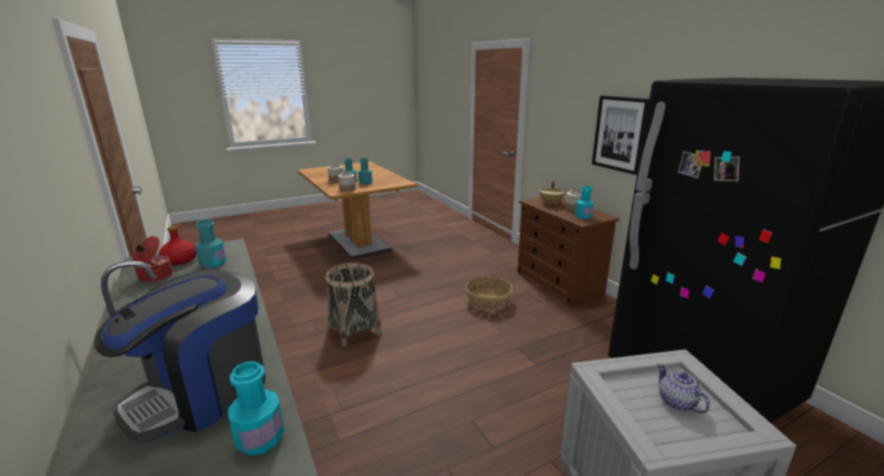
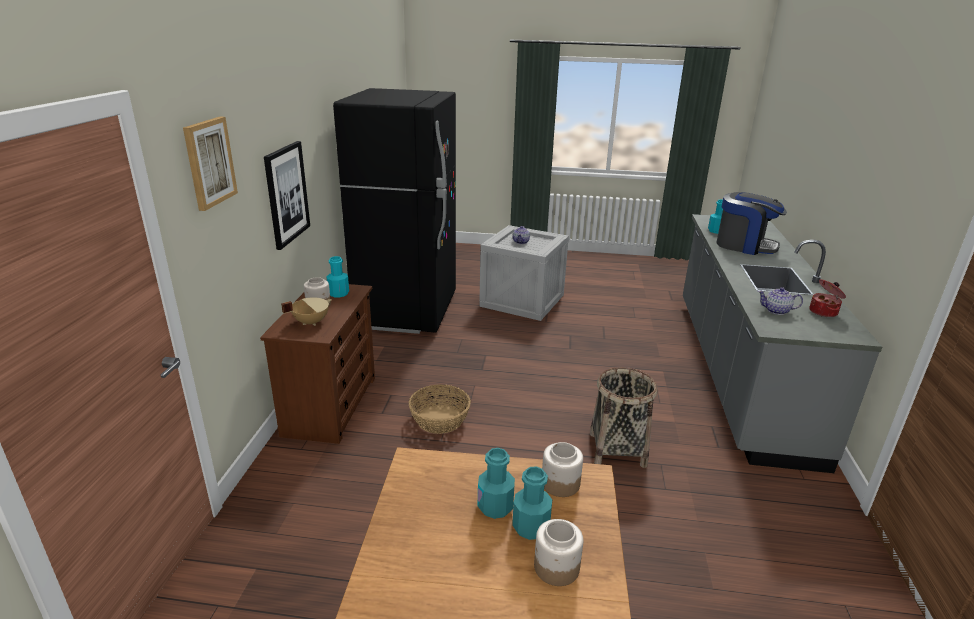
camera: 145 degrees left, 5 degrees up
(179, 260) = (814, 324): red bottle -> none
(202, 392) = (744, 245): coffee machine -> coffee machine turned 45 degrees clockwise
(213, 263) = (776, 311): turquoise bottle -> teapot
(558, 82) = (209, 162): none -> picture

